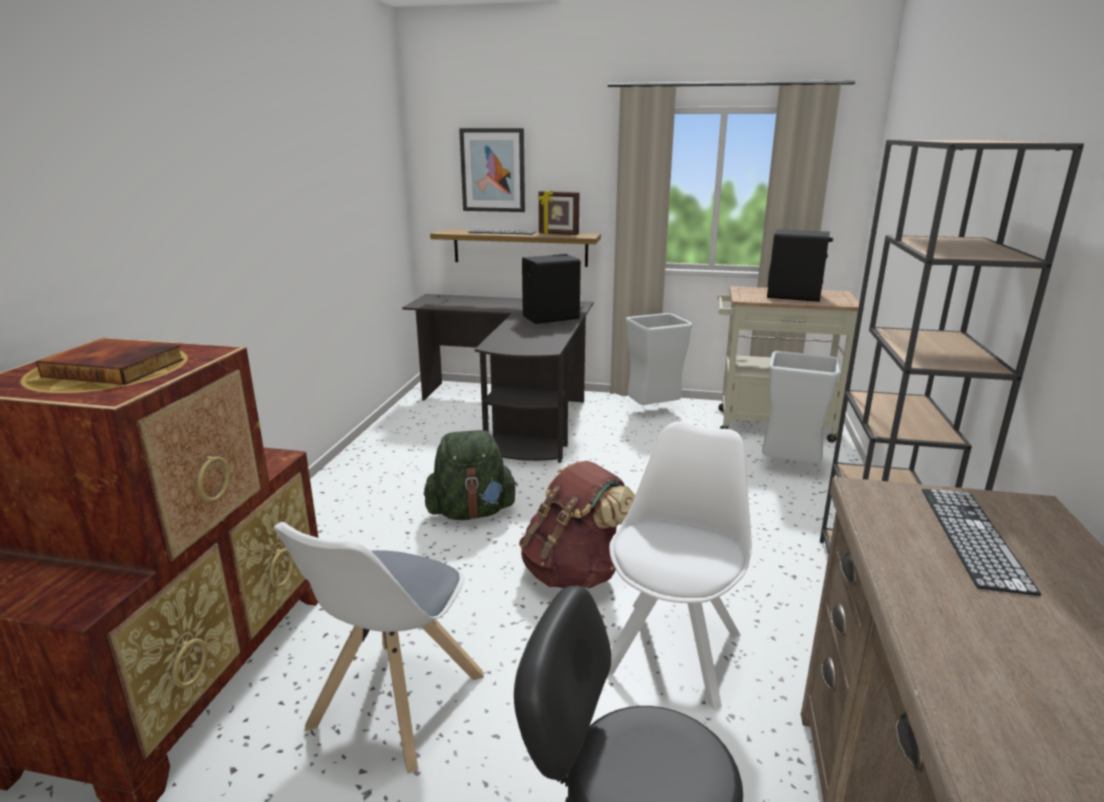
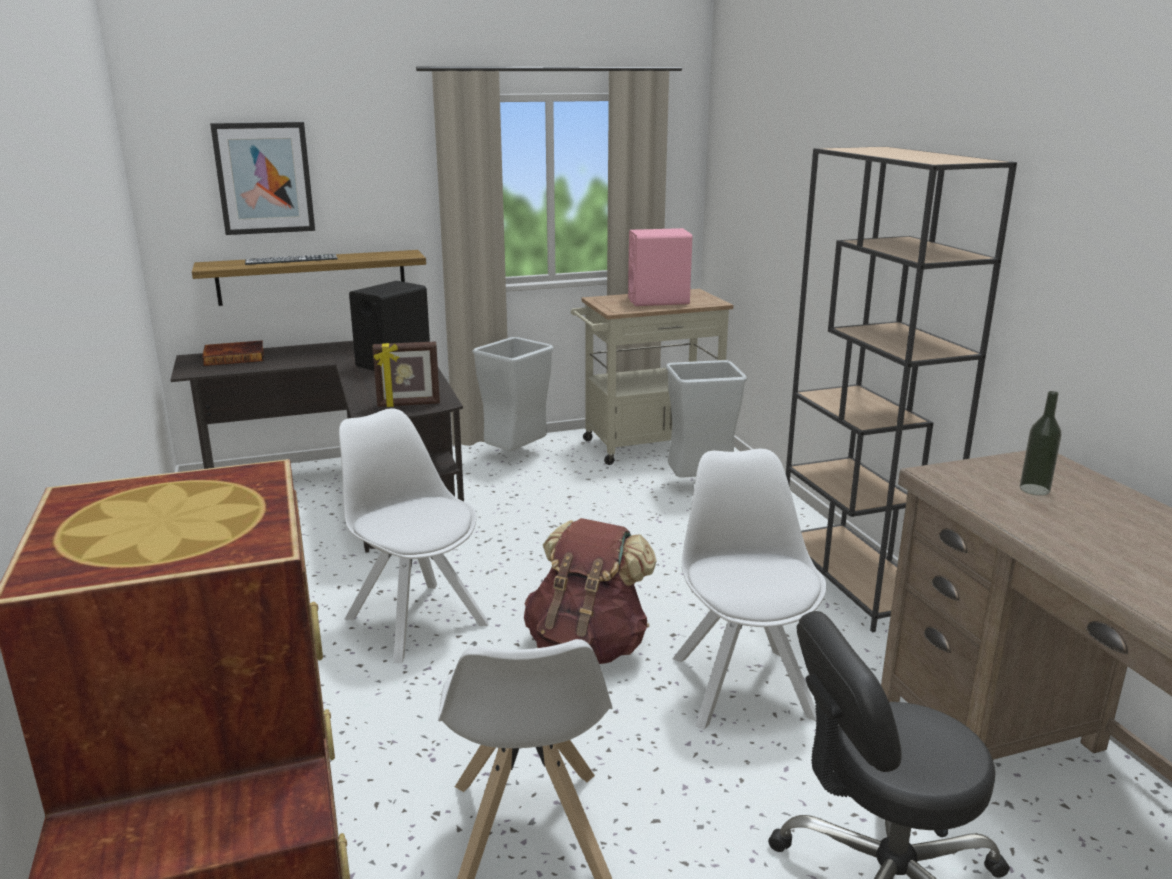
camera: 30 degrees left, 0 degrees up
(117, 367) = (178, 516): book -> book (235, 356)
(471, 512) = (415, 620): green backpack -> white chair
(558, 234) = (370, 256): picture frame -> picture frame (408, 404)
(794, 296) = (658, 301): black speaker -> pink speaker
(973, 536) = (1034, 489): keyboard -> bottle

